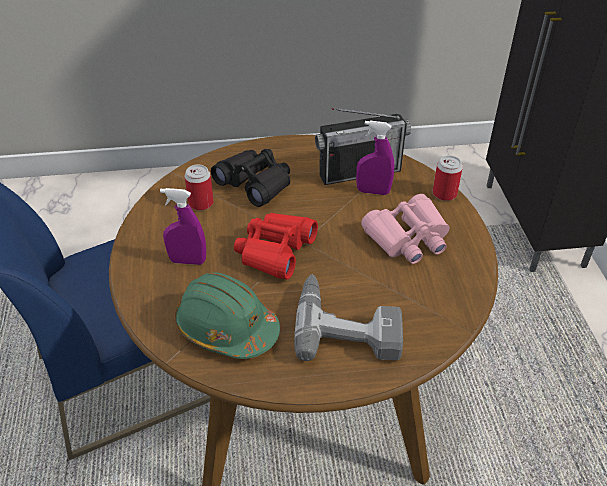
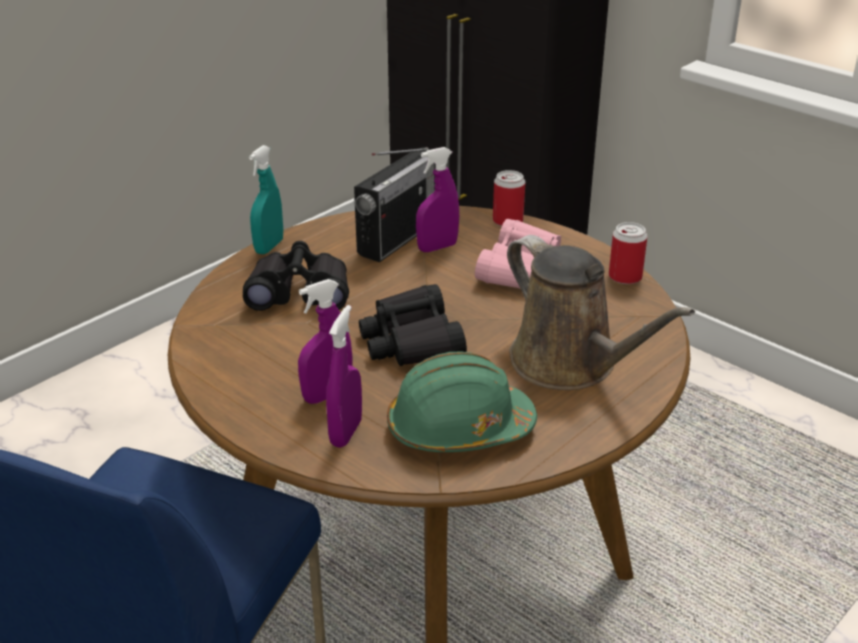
camera: 40 degrees left, 10 degrees down
(167, 291) = (346, 433): none -> purple spray bottle
(201, 203) = (262, 338): can -> can (625, 277)
(275, 251) = (411, 341): red binoculars -> black binoculars
(277, 143) = (269, 247): none -> turquoise spray bottle
(347, 325) = (570, 364): power drill -> brown watering can

